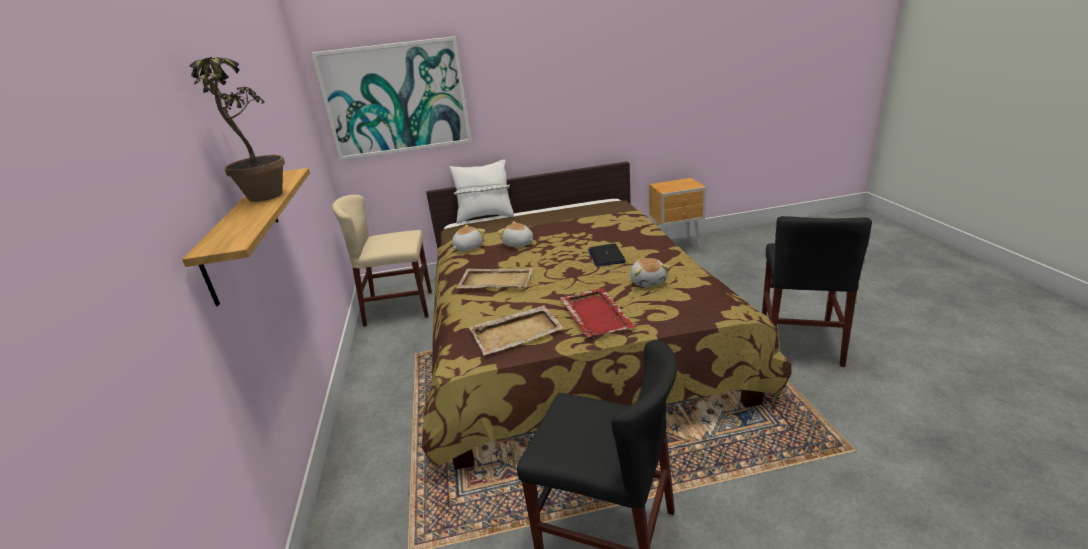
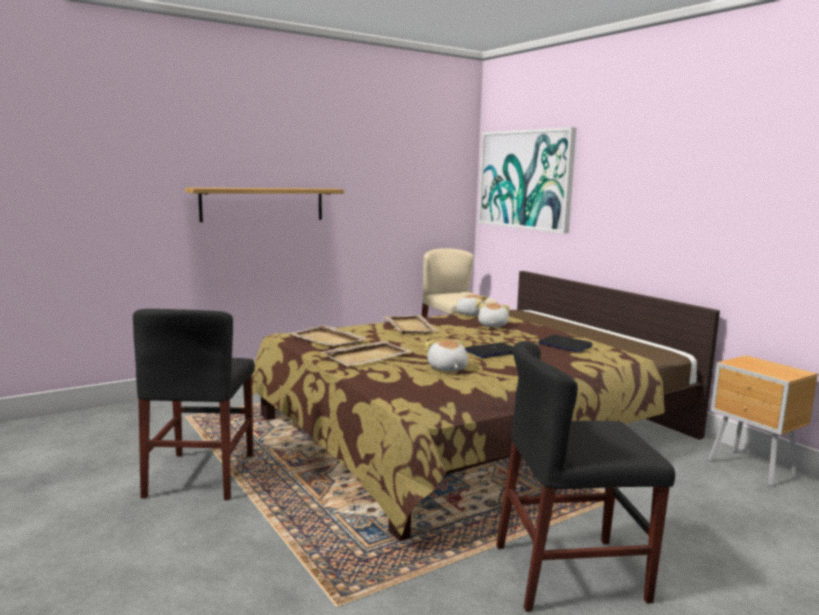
camera: 65 degrees right, 15 degrees down
(263, 200) = (273, 188): potted plant -> none
(485, 217) = (555, 315): white pillow -> none
(595, 314) = (367, 356): red tray -> beige tray
(599, 227) = (564, 345): none -> laptop
(648, 281) = (447, 369): plush toy -> plush toy turned 105 degrees clockwise

